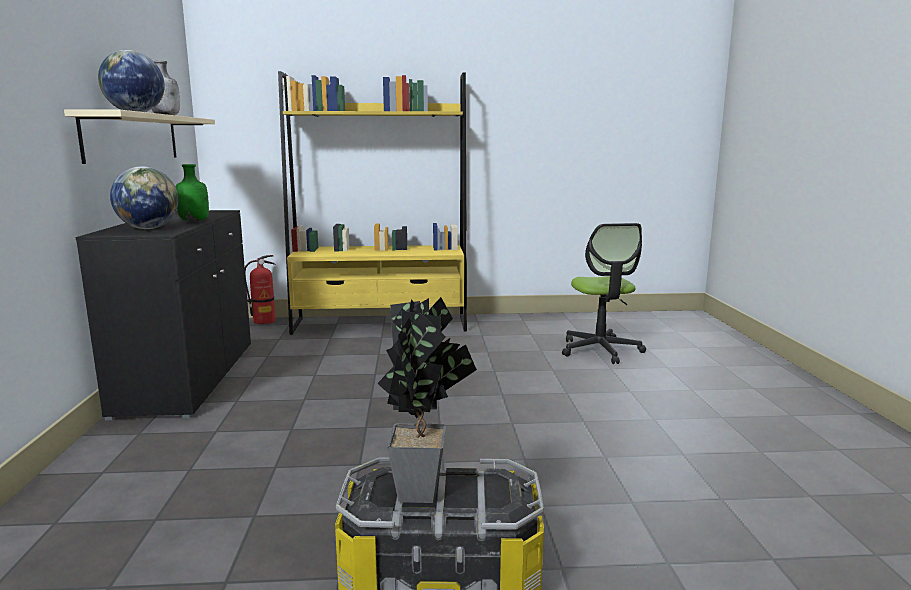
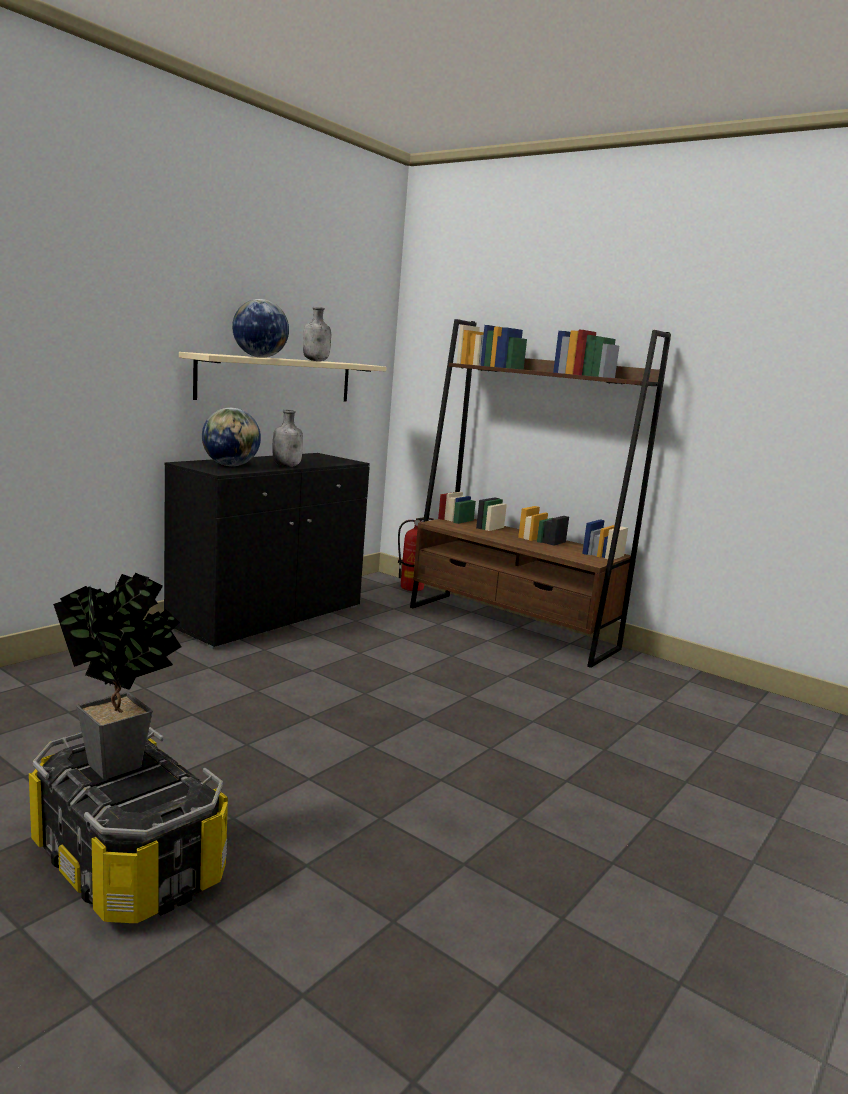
camera: 40 degrees right, 0 degrees up
(194, 221) = (287, 466): green bottle -> grey bottle
(381, 325) = (511, 628): yellow bookcase -> brown bookcase
(600, 350) = (721, 756): office chair -> none

